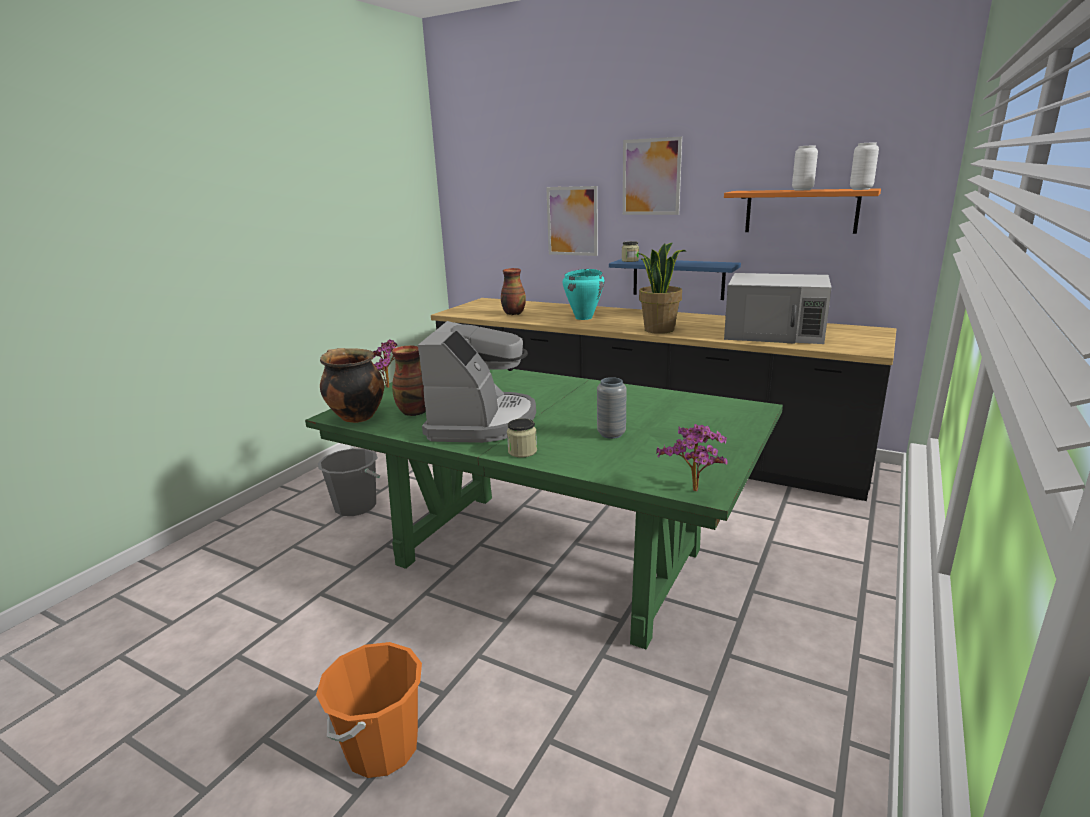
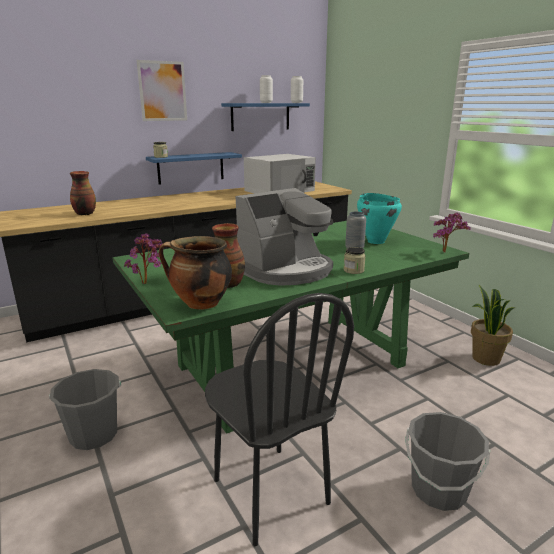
camera: 60 degrees left, 0 degrees up
(327, 621) = (269, 492): none -> black chair
(382, 747) = (438, 490): orange bucket -> grey bucket
(482, 422) = (285, 270): coffee machine -> coffee machine turned 105 degrees clockwise
(572, 221) = (95, 128): picture -> none
(584, 318) = (153, 205): turquoise cooking pot -> turquoise cooking pot (376, 241)
(659, 329) = (224, 201): potted plant -> potted plant (485, 358)
(801, 211) = (260, 116): orange shelf -> blue shelf

